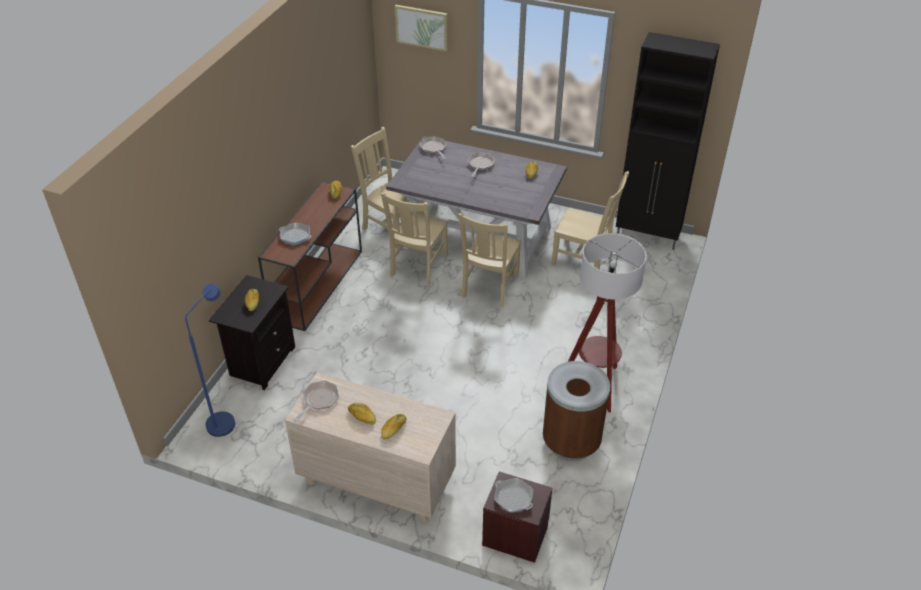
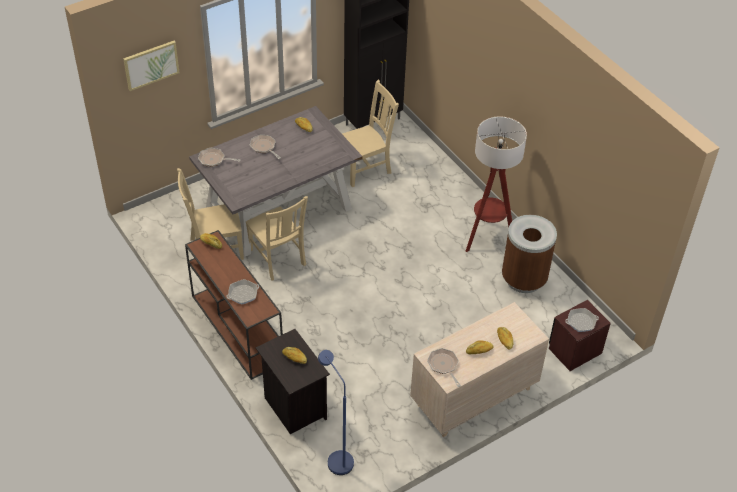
camera: 55 degrees left, 5 degrees up
(489, 287) = (341, 233): beige chair -> none

